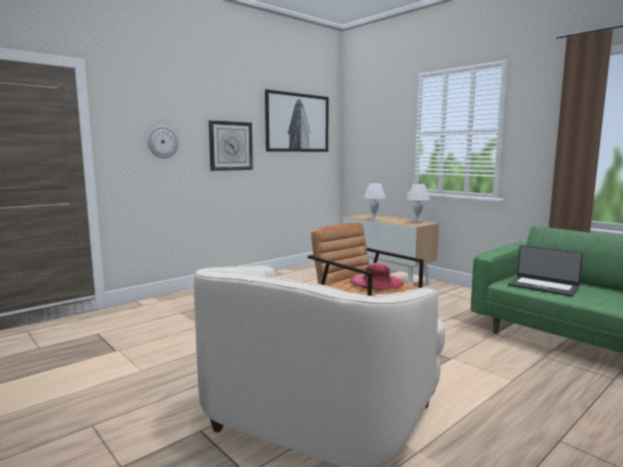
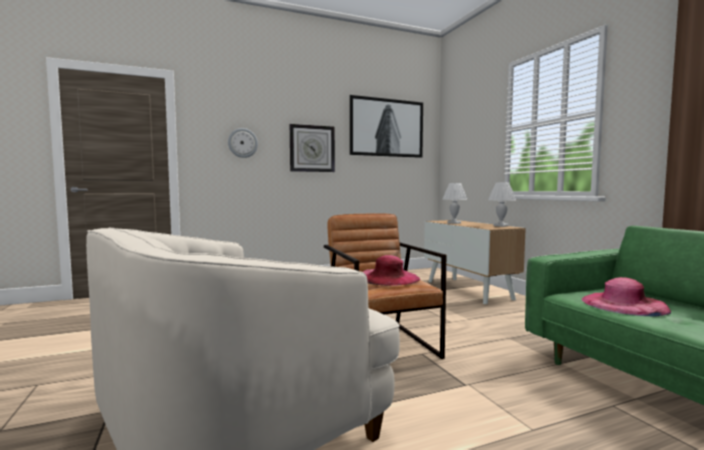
camera: 20 degrees right, 5 degrees down
(543, 286) = (624, 304): laptop -> pink hat

